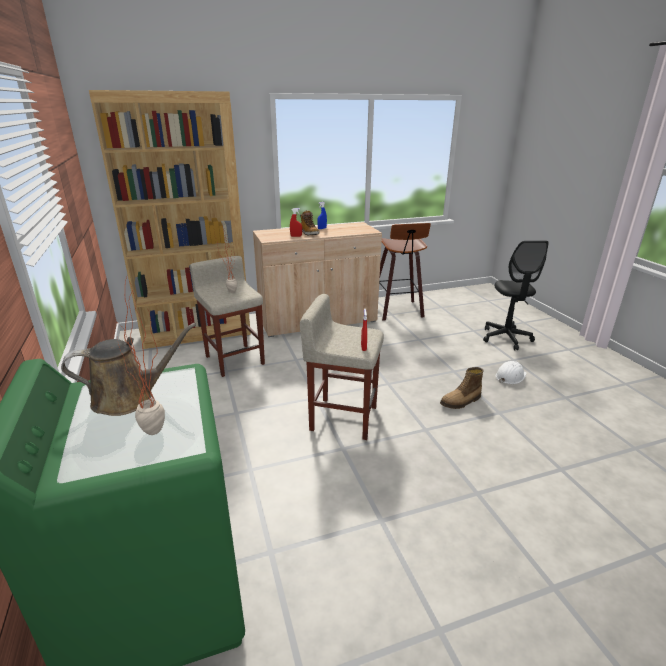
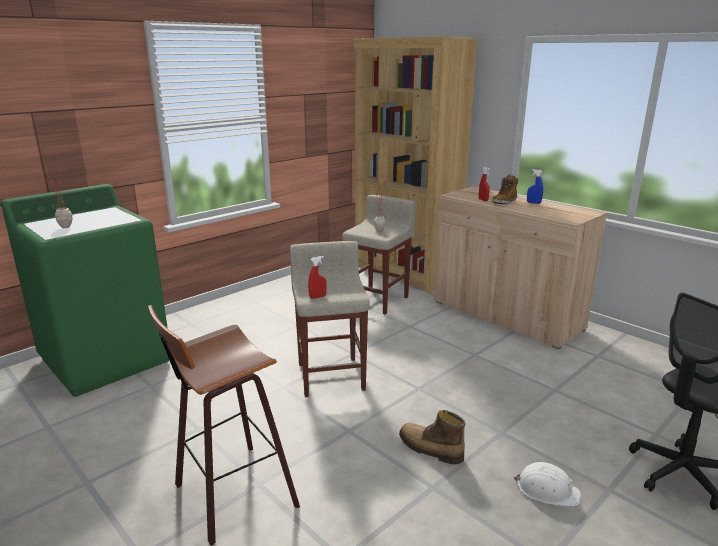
camera: 65 degrees right, 5 degrees down
(129, 398) = (101, 216): brown watering can -> none
(398, 311) = (615, 358): stool -> stool (231, 495)

